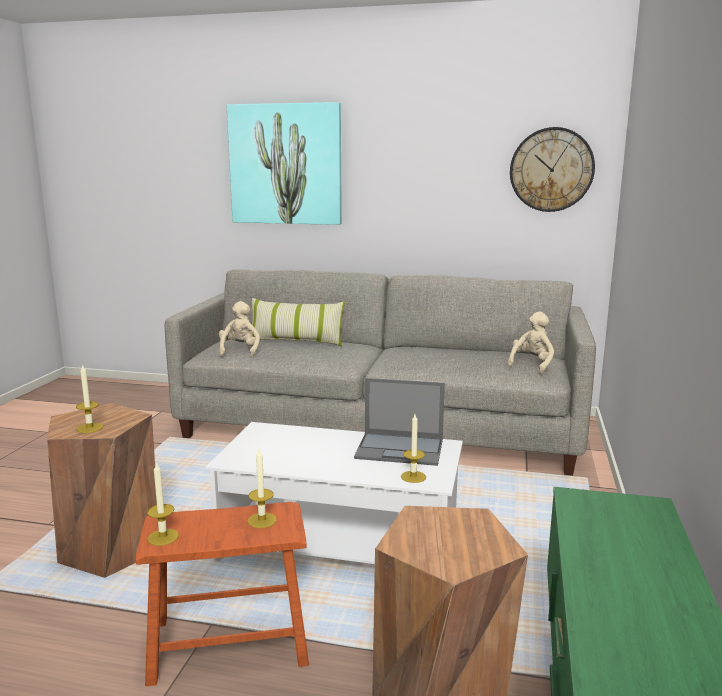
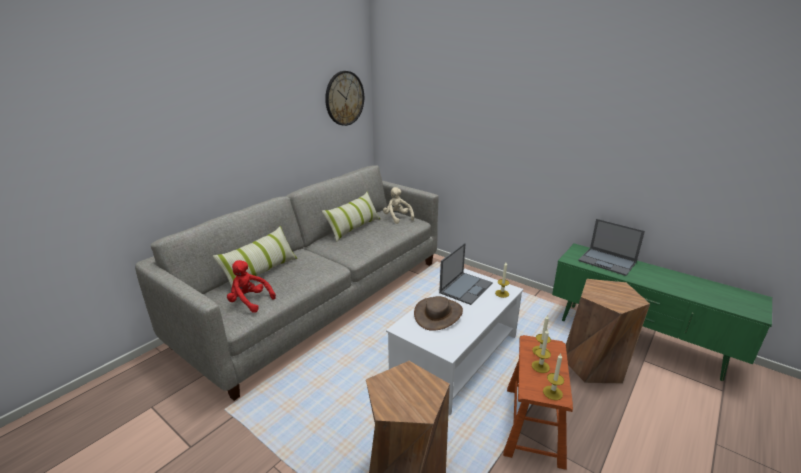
camera: 65 degrees left, 10 degrees up
(90, 428) = (422, 396): candle -> candle (540, 366)
(240, 351) = (249, 301): beige plush toy -> red plush toy
(286, 164) = (165, 124): picture -> none
(309, 442) = (438, 314): none -> brown hat
(457, 351) = (354, 228): none -> pillow
(632, 542) = (608, 262): none -> laptop

